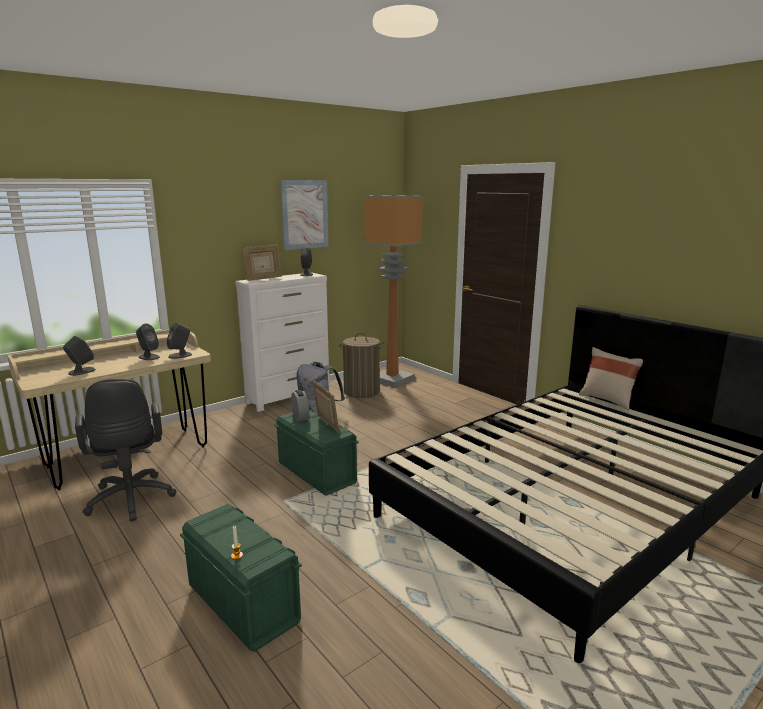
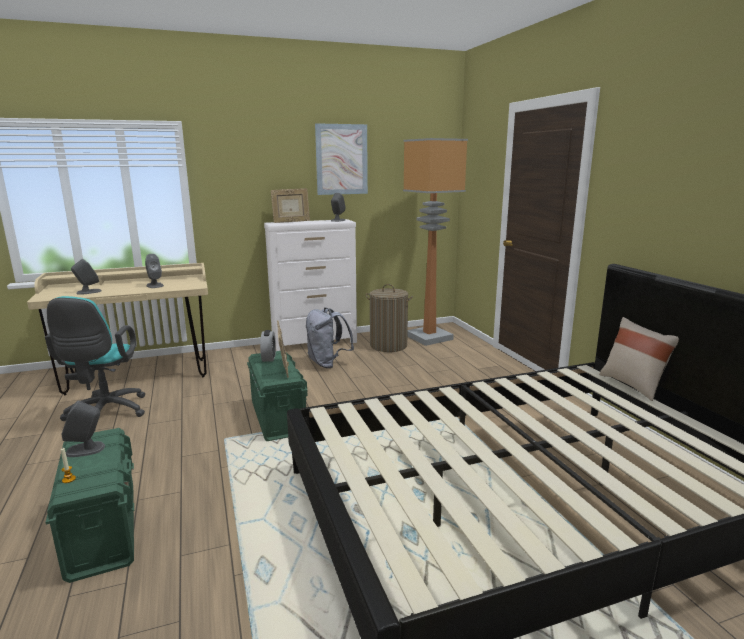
camera: 20 degrees right, 0 degrees up
(131, 501) = (105, 414): black office chair -> turquoise office chair
(180, 355) = (181, 286): grey speaker -> grey speaker (86, 449)

